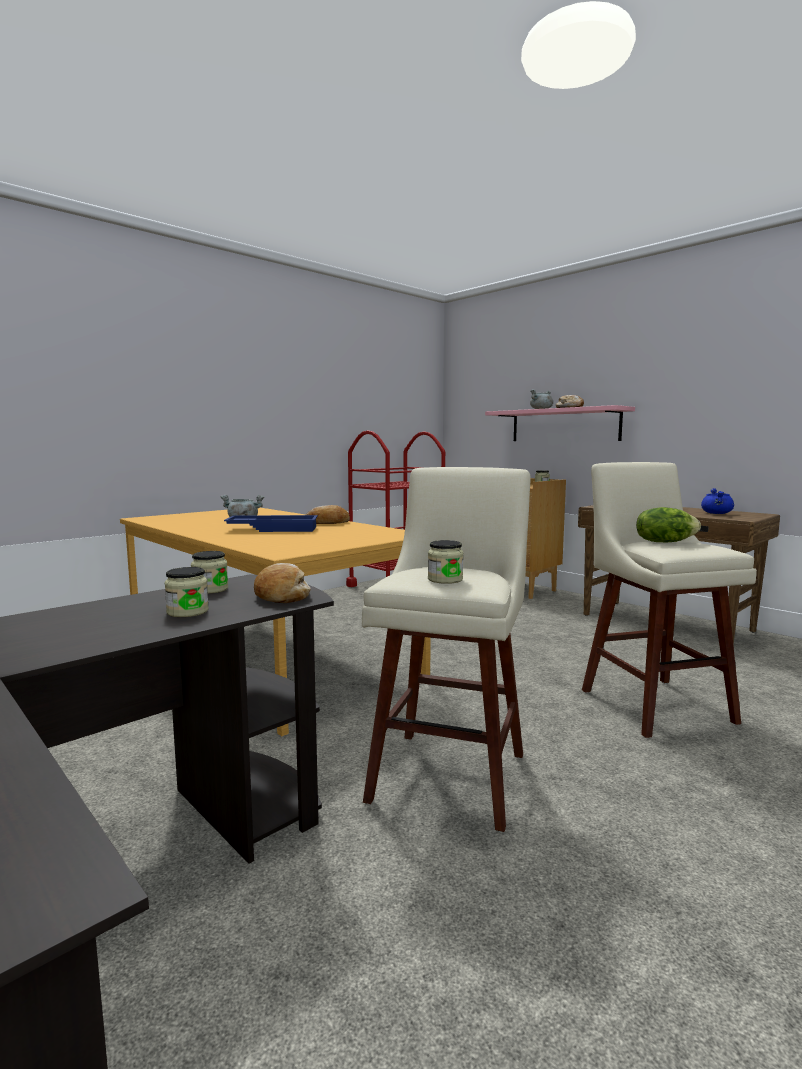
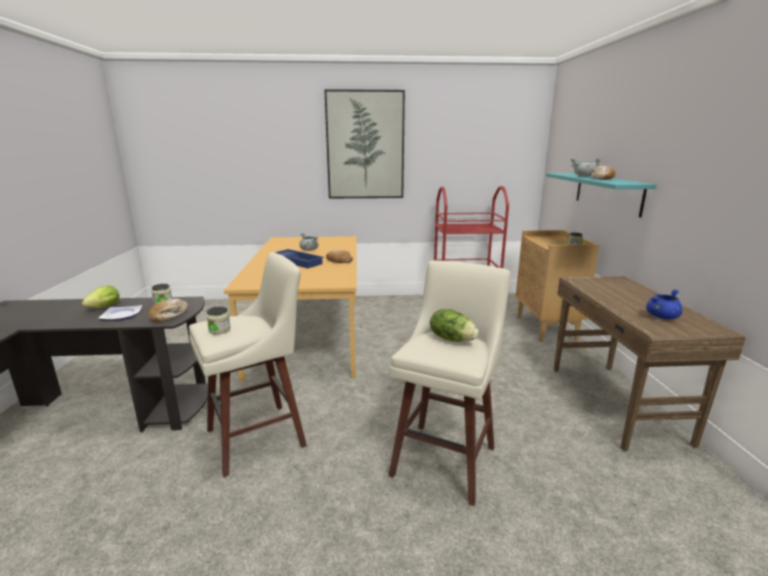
camera: 40 degrees right, 10 degrees up
(103, 615) = (102, 308): none -> lettuce
(187, 612) = (122, 315): jar -> plate
(257, 373) = (365, 146): none -> picture
(564, 425) = (607, 192): pink shelf -> turquoise shelf

